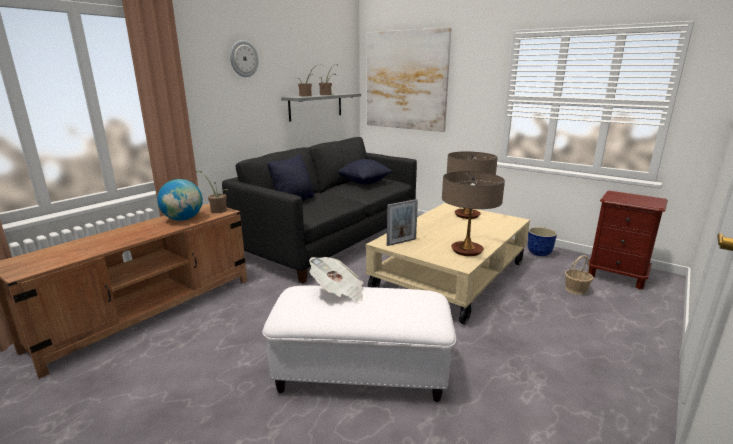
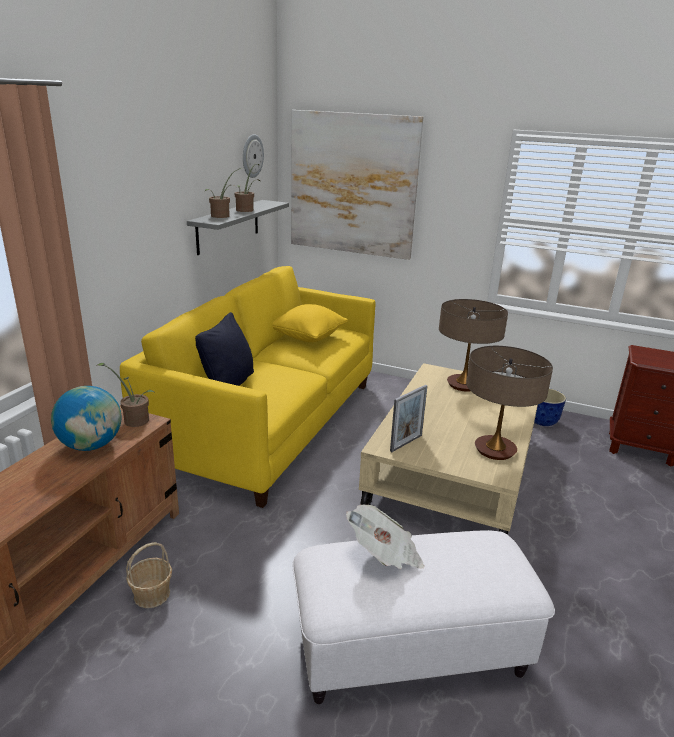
camera: 15 degrees left, 5 degrees up
(243, 58) = (139, 171): wall clock -> wall clock (252, 156)
(331, 239) = (268, 423): black sofa -> yellow sofa
(364, 182) = (308, 338): black pillow -> yellow pillow
(576, 290) = (605, 475): basket -> basket (152, 594)

